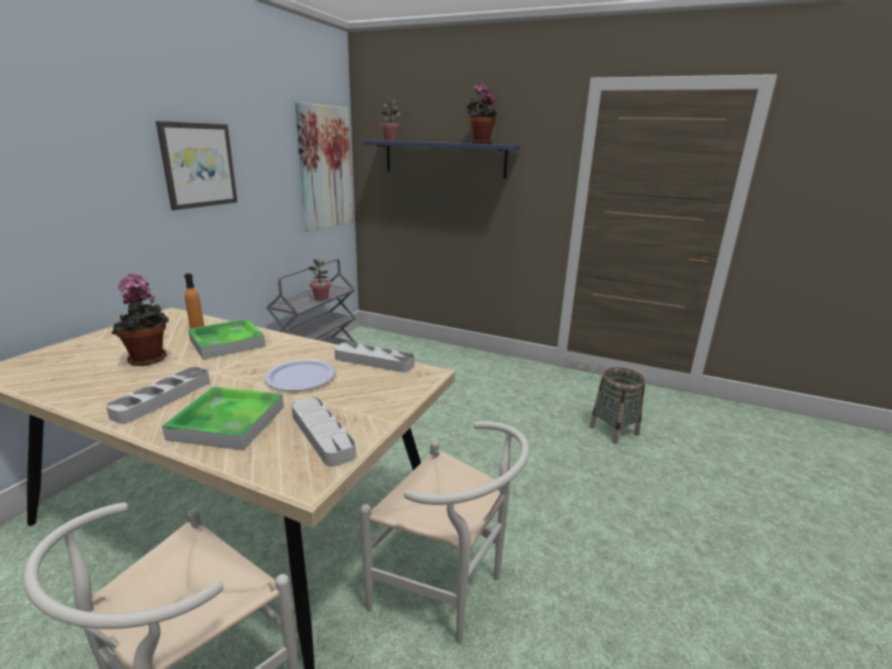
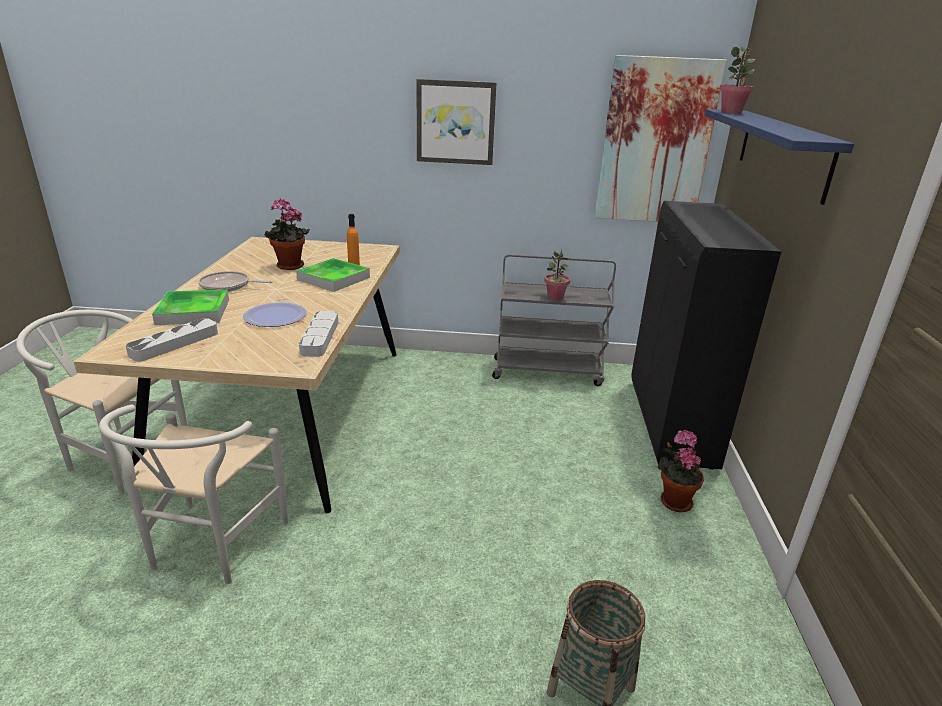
camera: 70 degrees right, 5 degrees up
(163, 398) = (228, 286): grey tray -> frying pan
(417, 346) = (670, 424): none -> black cabinet
(479, 143) = (791, 131): potted plant -> potted plant (673, 500)

